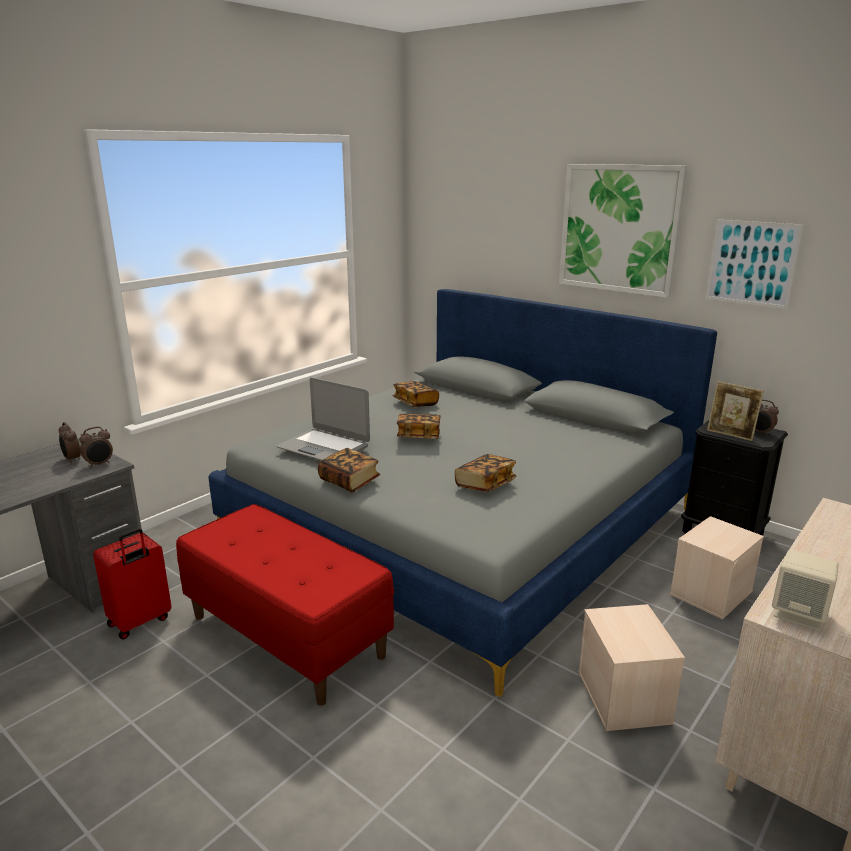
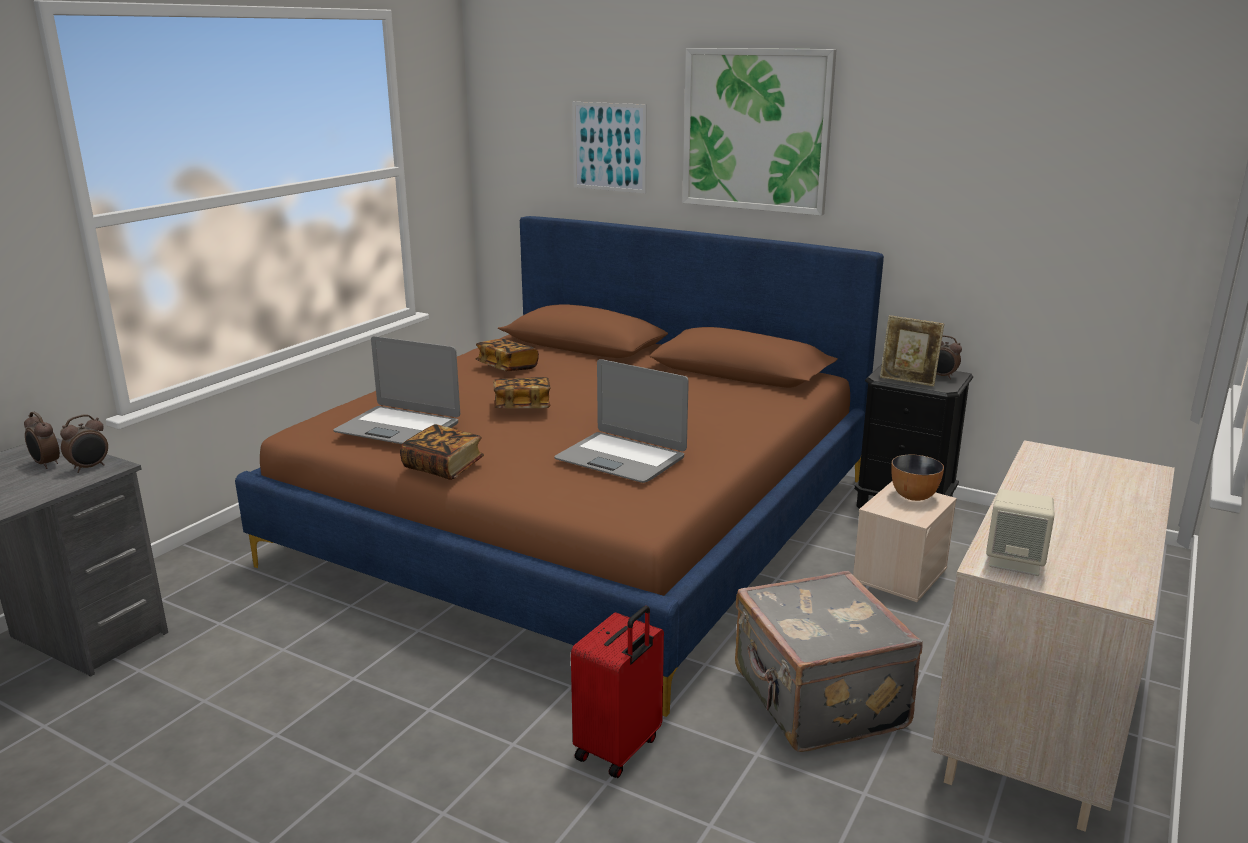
camera: 10 degrees left, 0 degrees up
(140, 622) = (164, 681): red suitcase -> red suitcase (619, 749)
(287, 636) = (377, 676): red bench -> none
(463, 524) = (583, 521): grey bed -> brown bed
(485, 485) = (621, 458): book -> laptop
(625, 697) = (816, 700): beige storage box -> grey suitcase
(727, 531) = (914, 496): none -> bowl
(752, 263) = (920, 169): picture -> picture (609, 147)

